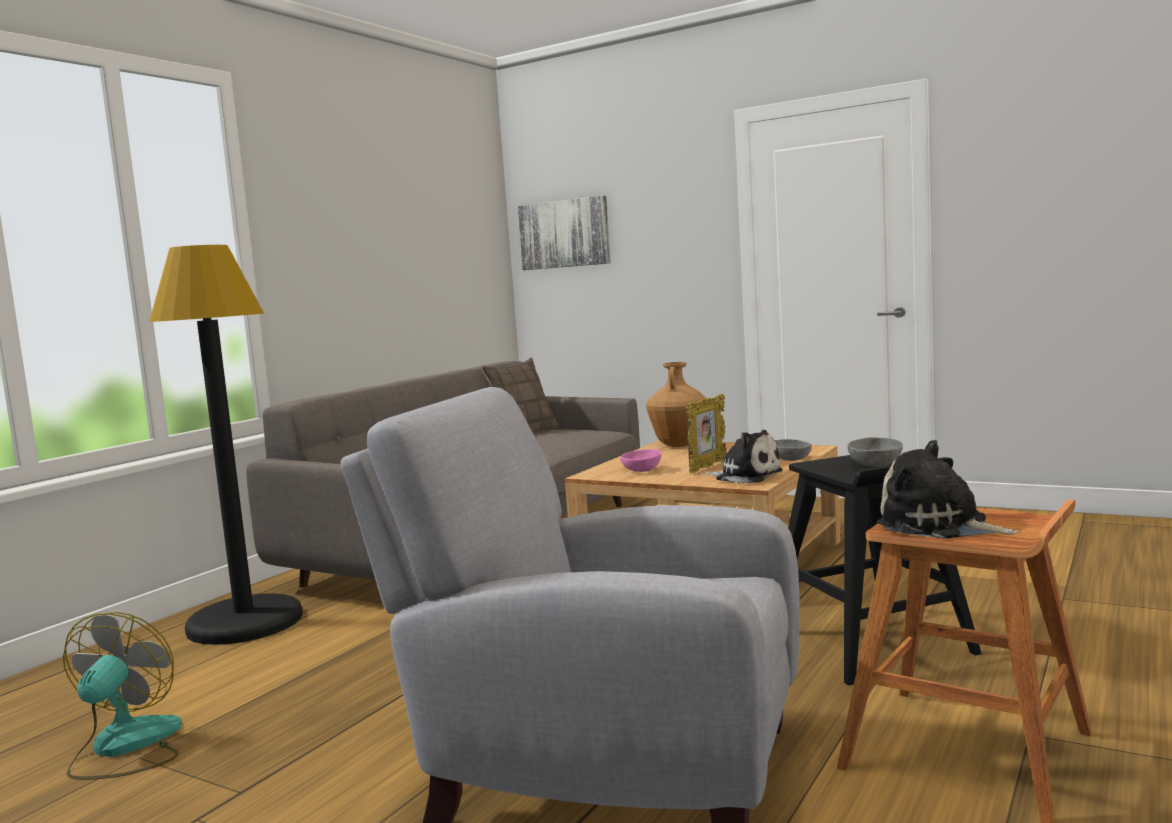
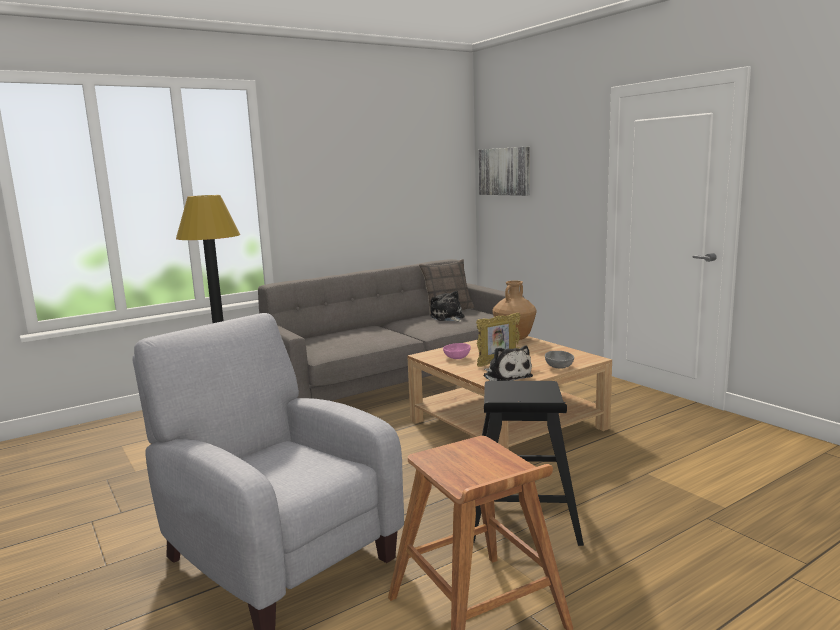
camera: 25 degrees right, 5 degrees up
(124, 748) = (107, 472): fan -> none
(876, 465) = (532, 395): grey bowl -> none
(938, 526) = (456, 461): plush toy -> plush toy (448, 317)

